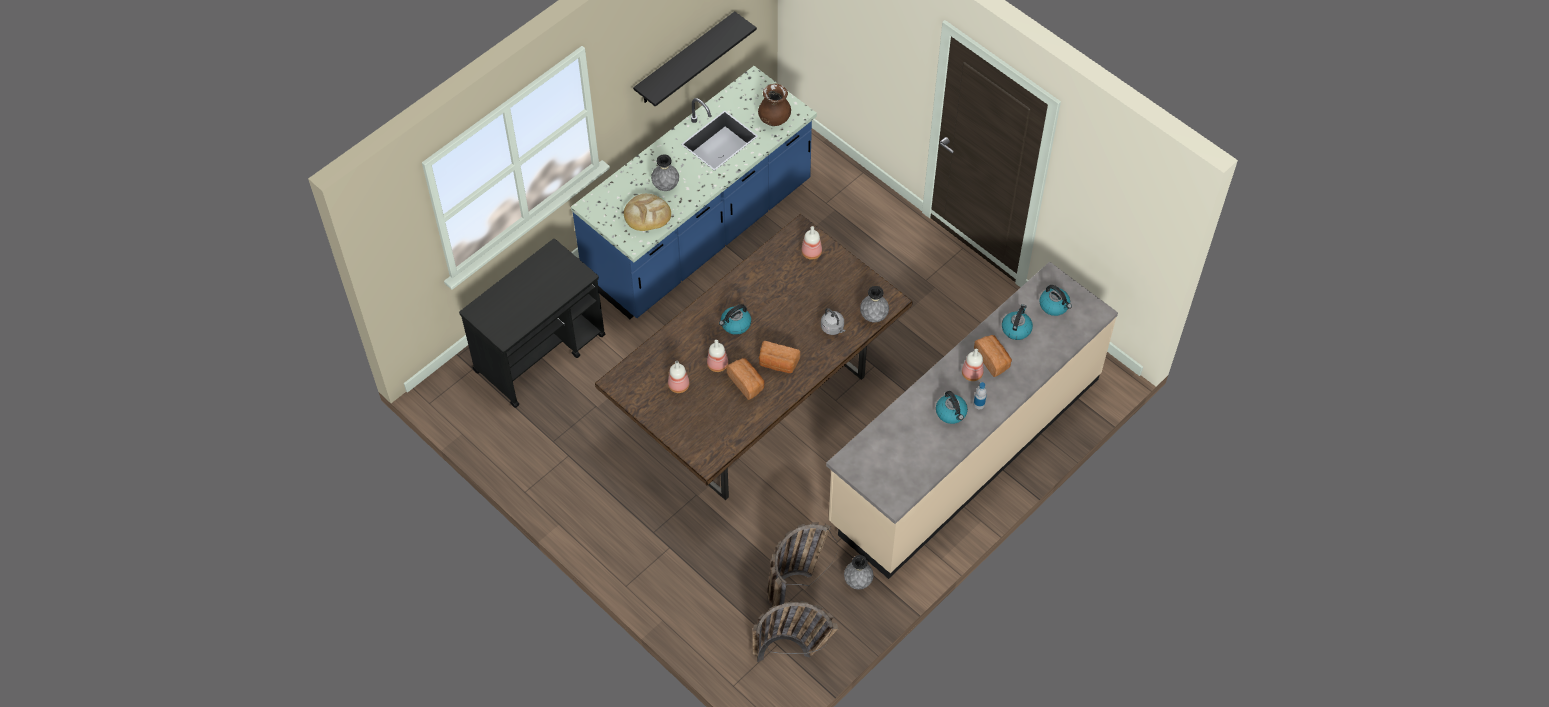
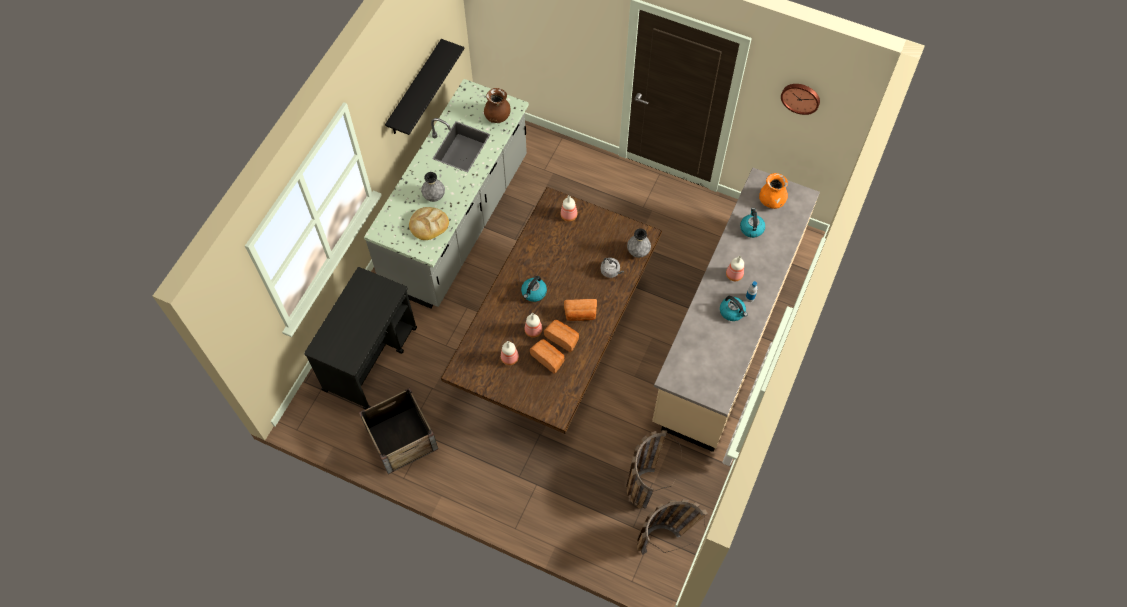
camera: 20 degrees left, 5 degrees up
(539, 449) = (401, 438): none -> crate
(699, 233) = (458, 222): blue counter -> grey counter
(858, 581) = (691, 462): grey vase -> none
(993, 360) = (745, 258): bread -> bread (548, 358)
(1054, 305) = (771, 201): kettle -> orange vase
(1109, 188) = (801, 97): none -> wall clock

